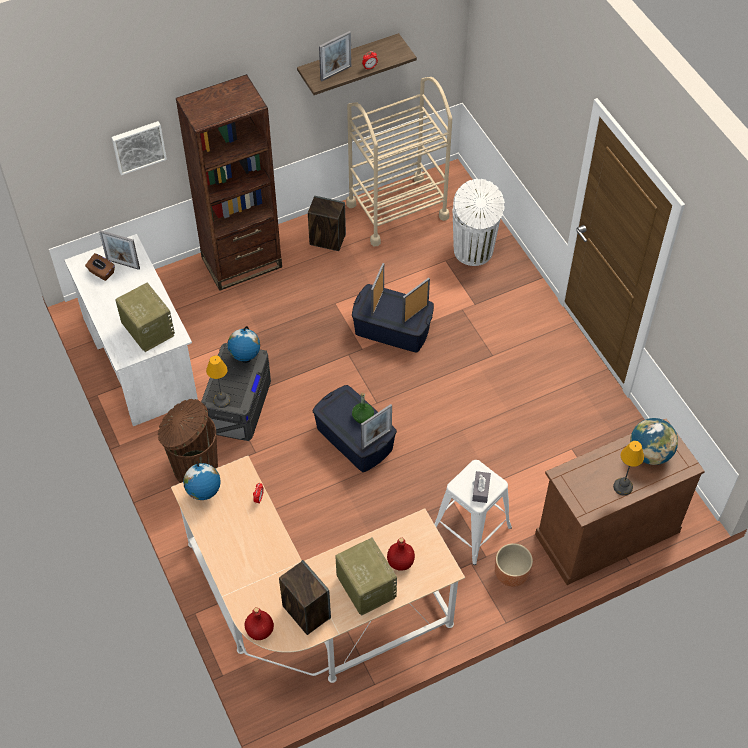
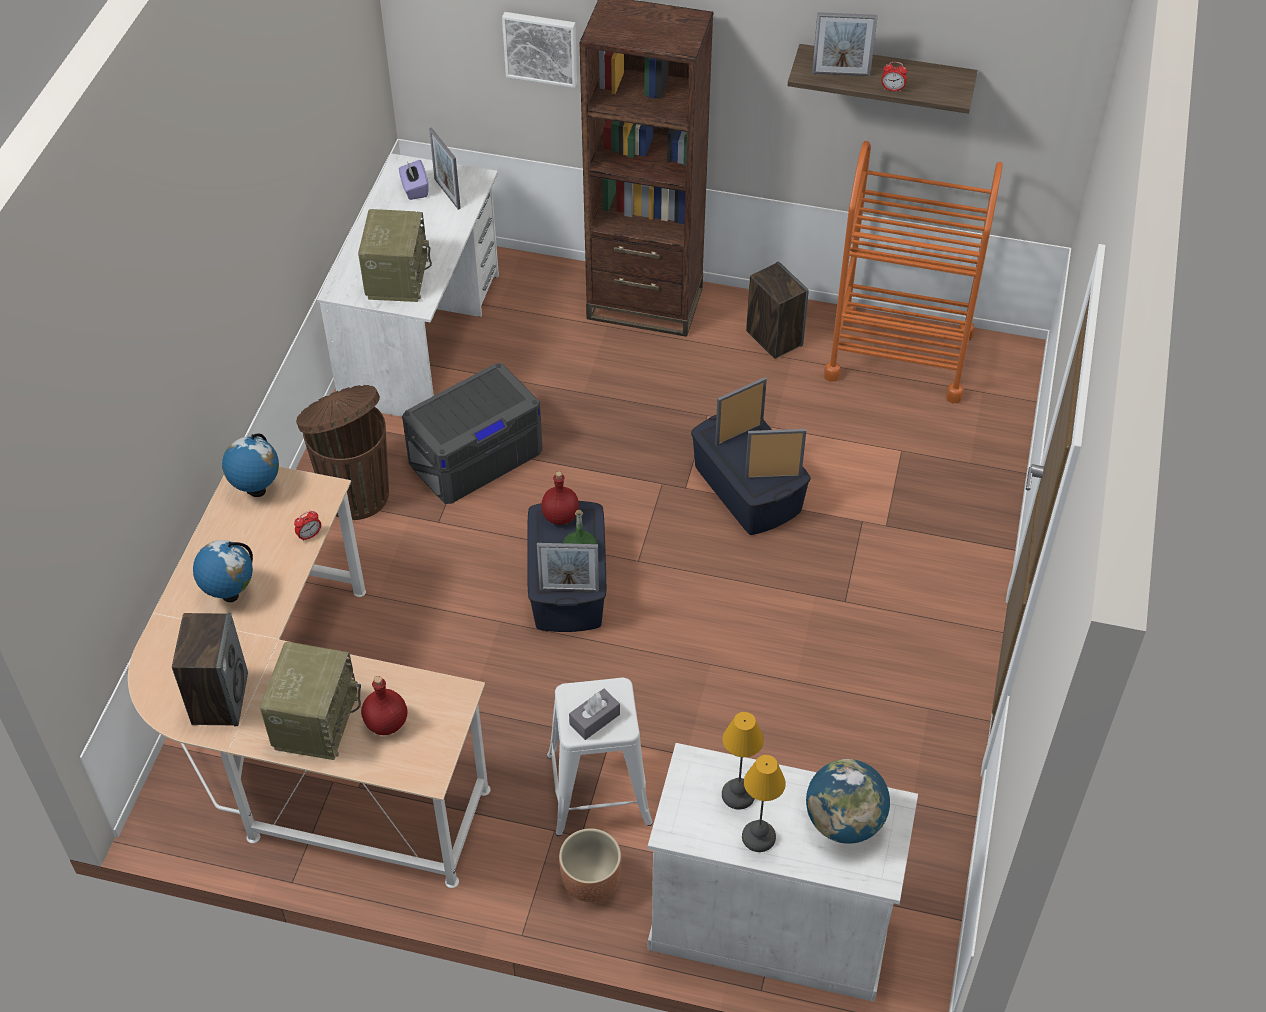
camera: 40 degrees right, 5 degrees down
(101, 272) = (414, 189): brown tissue box -> purple tissue box
(221, 400) = (429, 422): table lamp -> table lamp (737, 793)
(245, 358) = (506, 395): globe -> globe (230, 594)
(259, 630) = (149, 680): red bottle -> red bottle (561, 516)
(397, 210) = (899, 355): beige cart -> orange cart
(473, 252) = (950, 462): white trash can -> none
(607, 533) = (770, 925): brown cabinet -> white cabinet

